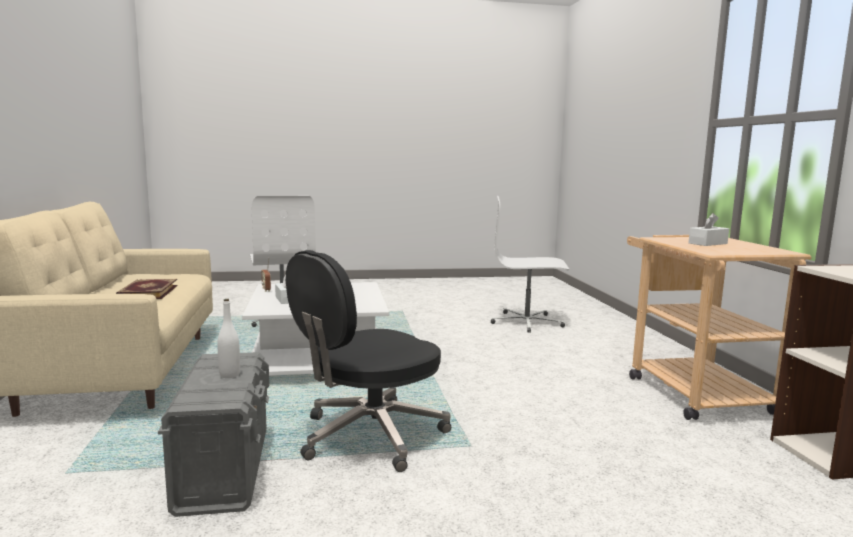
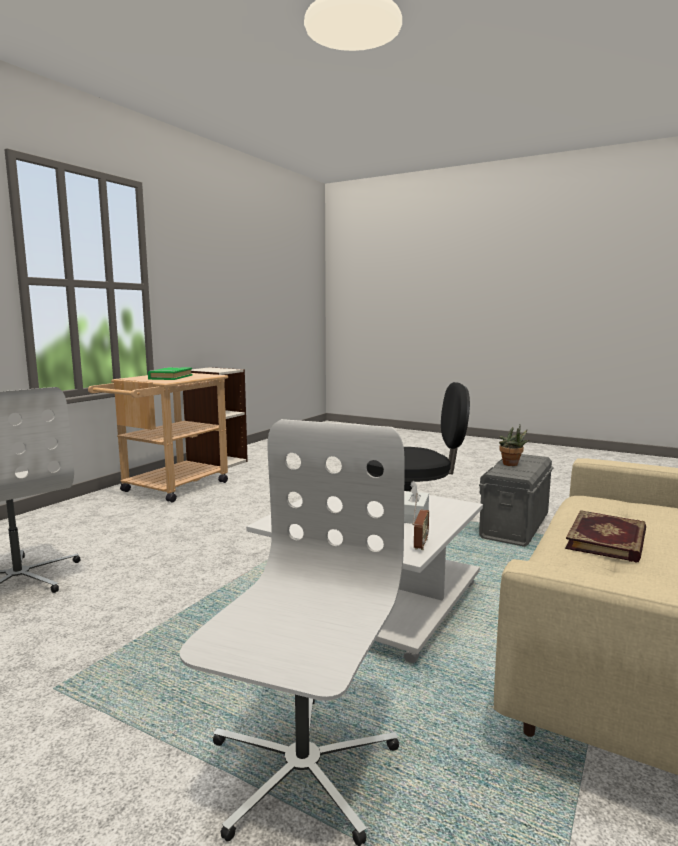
camera: 140 degrees left, 0 degrees up
(229, 375) = (512, 465): white bottle -> potted plant
(707, 243) = (170, 377): white tissue box -> green book

